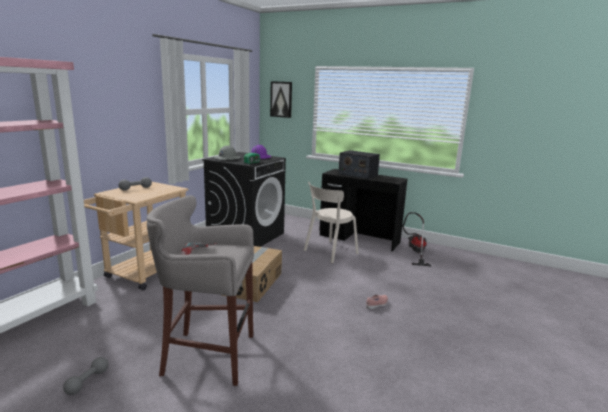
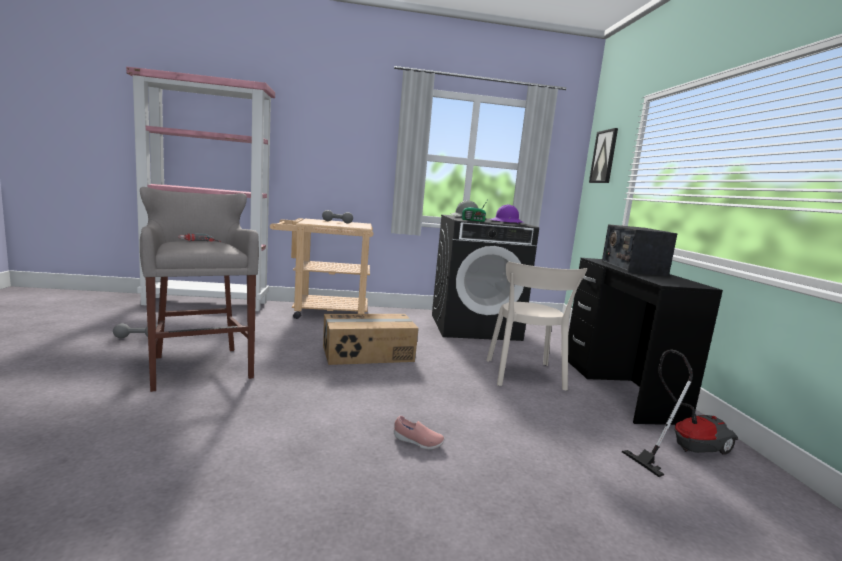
camera: 55 degrees right, 5 degrees down
(329, 252) = (525, 376): beige chair -> beige chair turned 105 degrees counterclockwise

